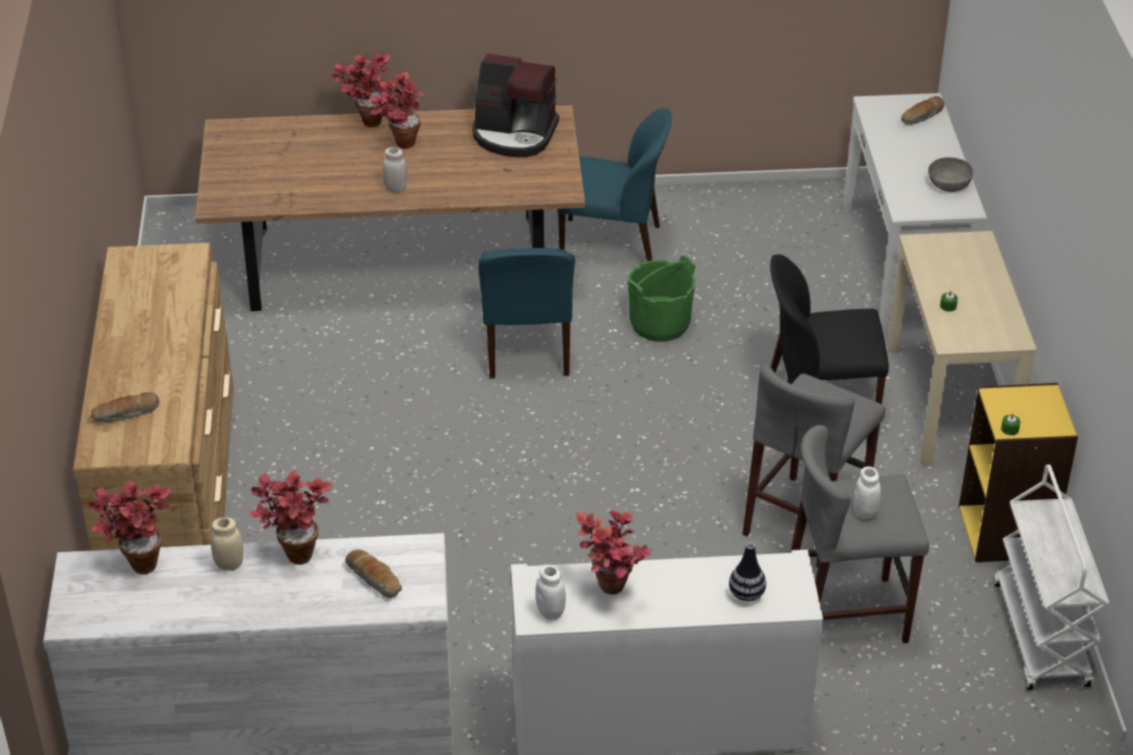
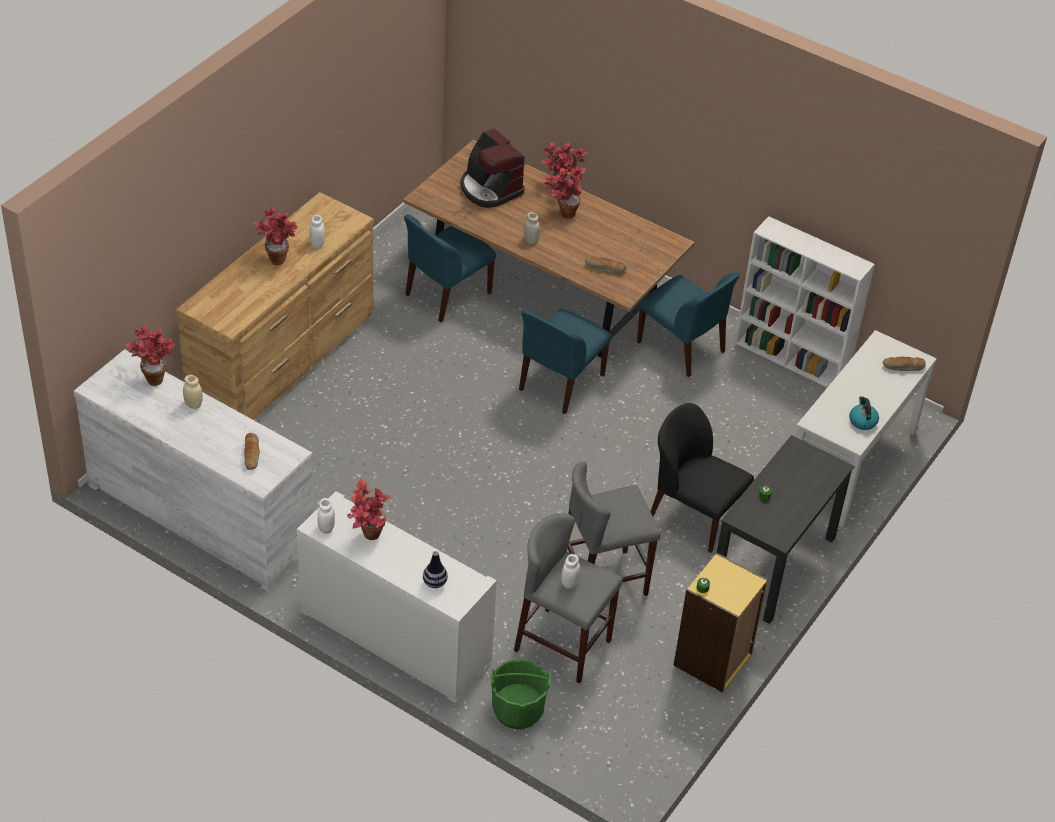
camera: 35 degrees right, 5 degrees up
(126, 414) = (230, 294): bread -> bread (605, 269)
(173, 303) = (317, 244): none -> white jar
(293, 551) = (230, 416): potted plant -> potted plant (277, 257)
(294, 324) = (446, 295): none -> blue chair
(514, 134) = (637, 243): coffee machine -> coffee machine (490, 189)
(660, 324) = (653, 414): green bucket -> green bucket (517, 710)
(732, 197) = (792, 359): none -> white bookcase
(948, 185) = (862, 421): grey bowl -> kettle
(948, 403) = (773, 565): beige desk -> black desk
(1041, 635) = (661, 730): white cart -> none

